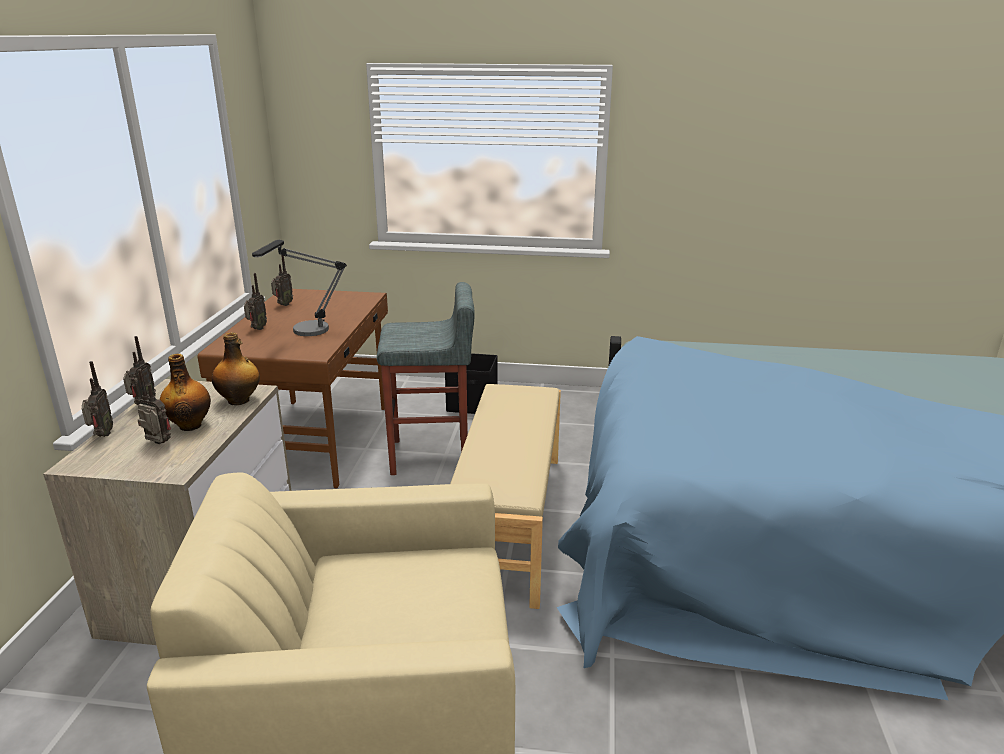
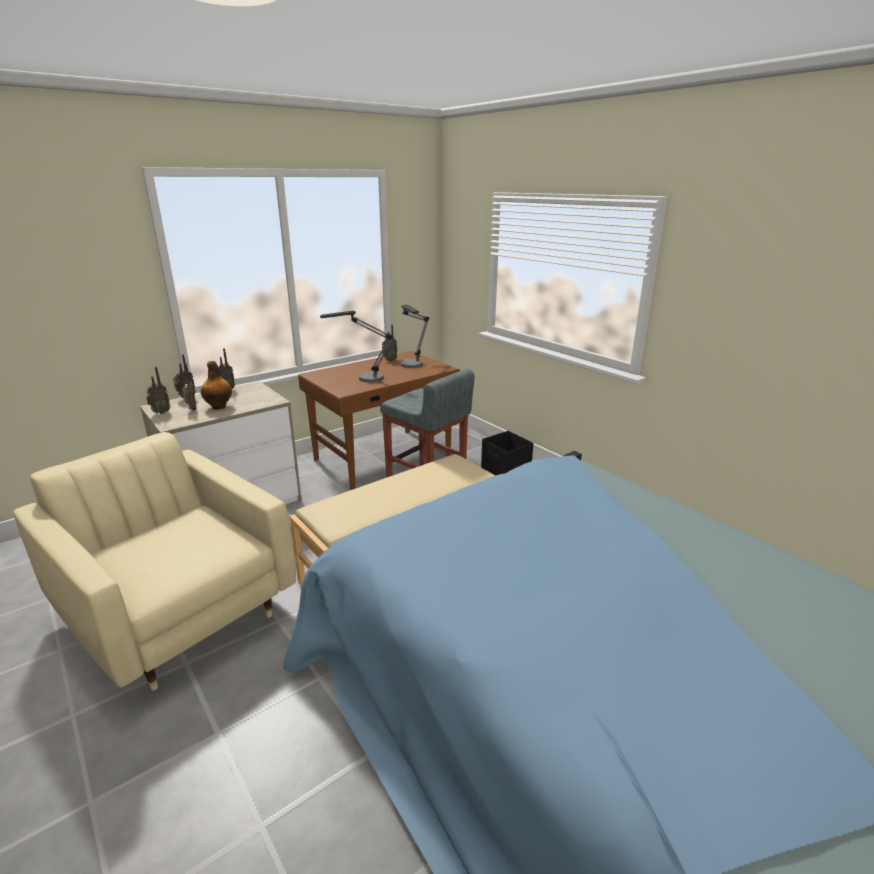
camera: 45 degrees right, 0 degrees up
(239, 400) = (260, 403): bottle -> none
(257, 329) = (348, 369): radio -> radio (160, 412)
(329, 304) = (412, 366): none -> table lamp

